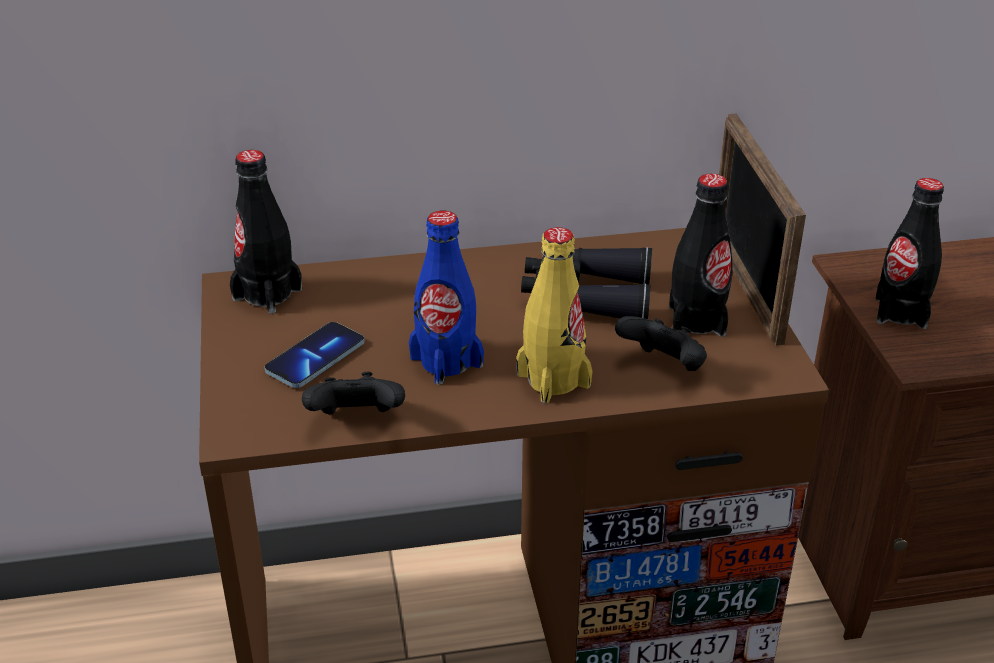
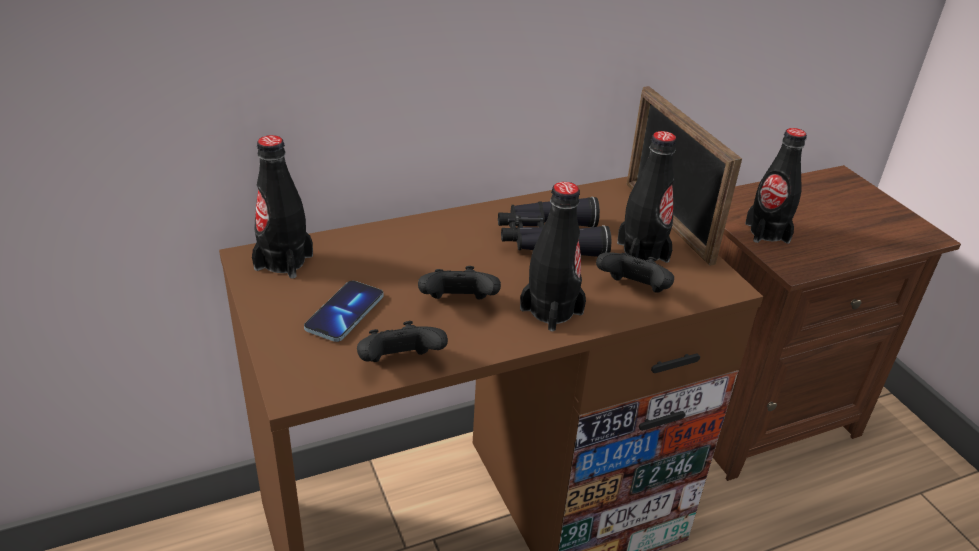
camera: 15 degrees left, 0 degrees up
(446, 361) = (458, 305): blue bottle -> black game controller
(553, 380) = (551, 311): yellow bottle -> black bottle

